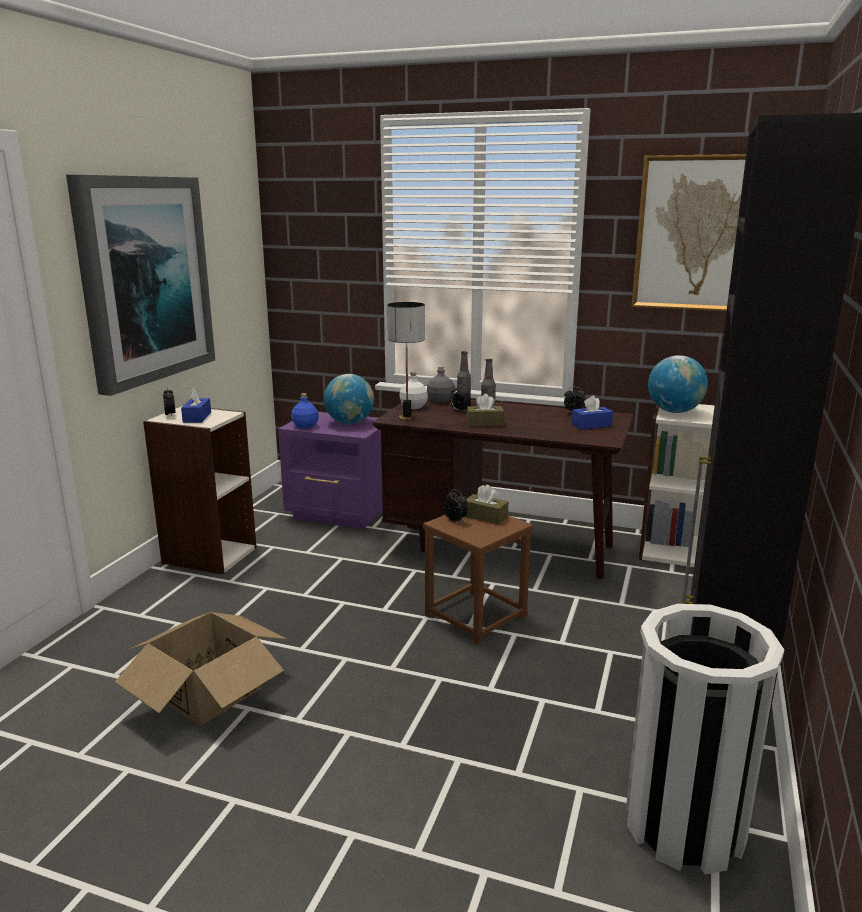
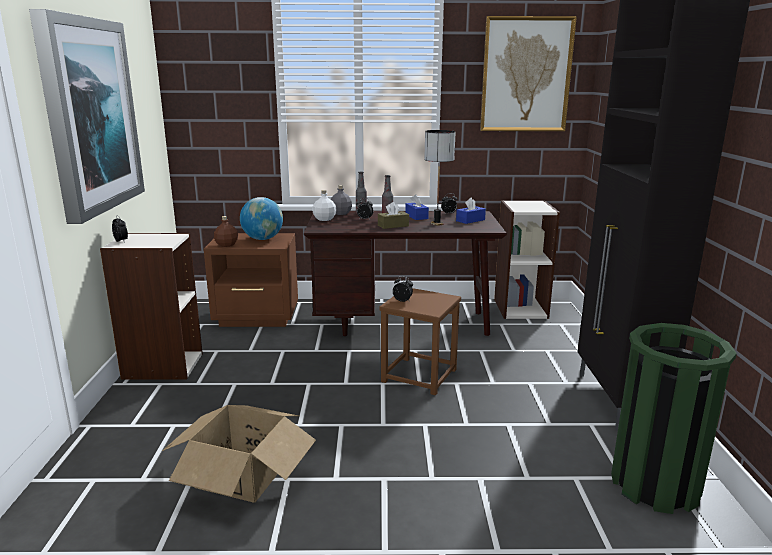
camera: 20 degrees left, 0 degrees up
(197, 417) = (150, 241): blue tissue box -> blue tissue box (416, 216)
(305, 426) = (227, 245): blue bottle -> brown bottle
(340, 514) = (258, 317): purple nightstand -> brown nightstand
(407, 418) = (329, 227): table lamp -> table lamp (437, 223)
(485, 517) = (422, 295): brown tissue box -> none
(674, 412) = (520, 206): globe -> none
(685, 825) = (655, 484): white trash can -> green trash can

